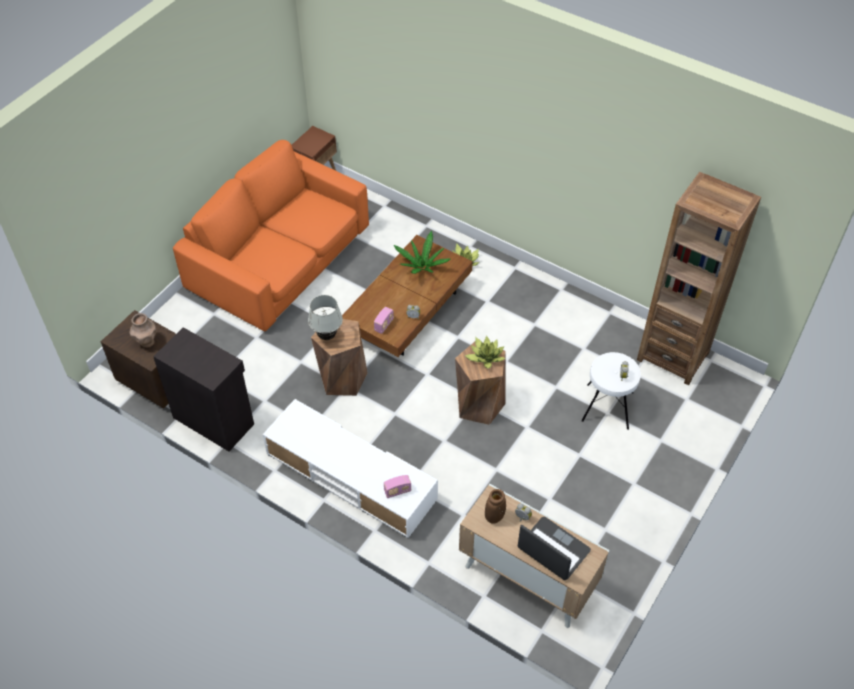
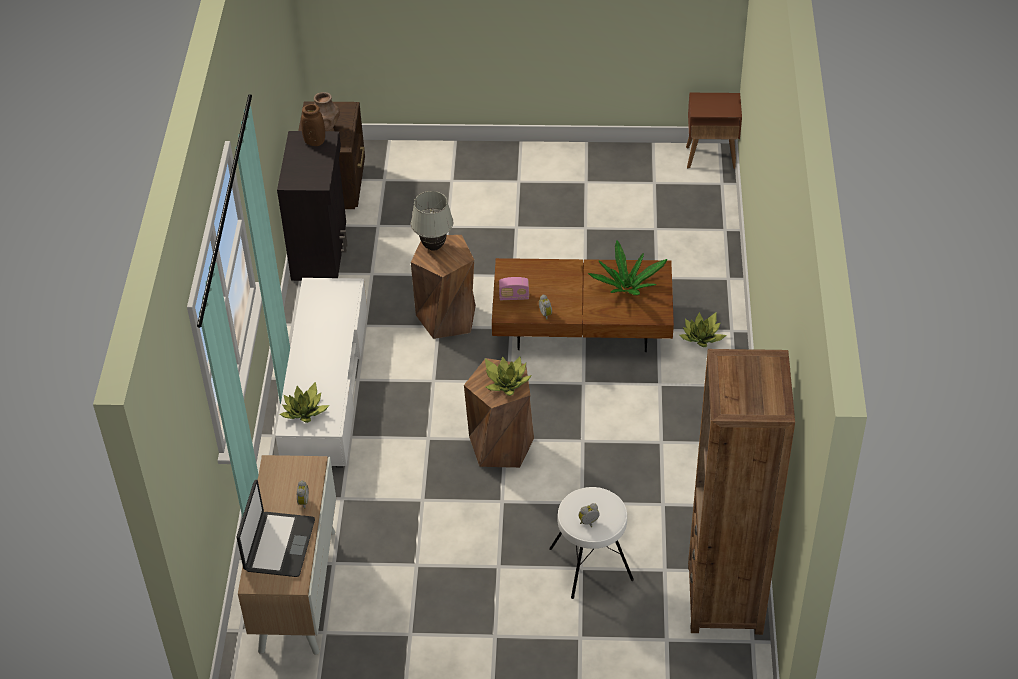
camera: 60 degrees right, 5 degrees down
(280, 258) = (569, 188): orange sofa -> none
(397, 491) = (305, 411): radio -> potted plant
(494, 516) = (289, 478): brown vase -> brown vase (315, 142)

